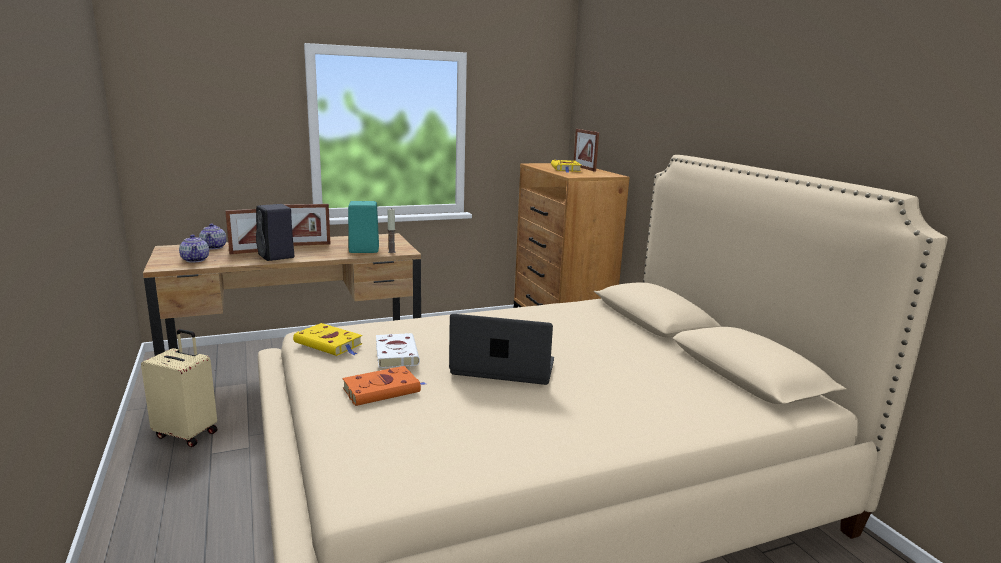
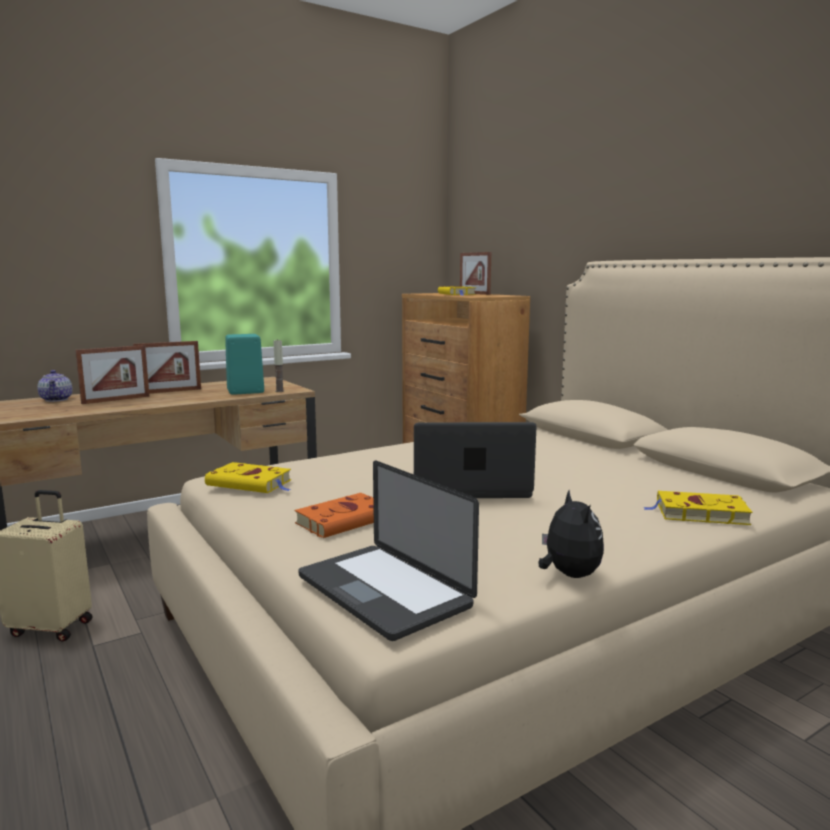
camera: 10 degrees left, 5 degrees down
(195, 260) = (41, 411): teapot -> none
(277, 256) = (144, 402): black speaker -> none
(370, 464) = (383, 591): none -> laptop
(396, 353) = (338, 485): white book -> none
(527, 468) = (568, 575): none -> plush toy
(685, 418) = (698, 513): none -> yellow book

